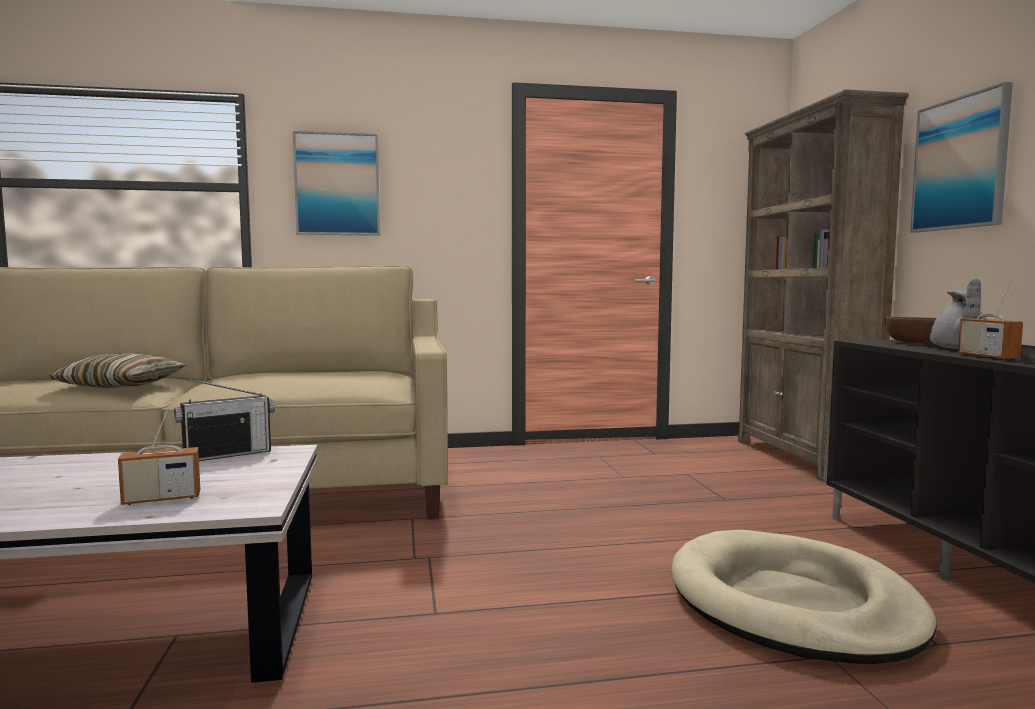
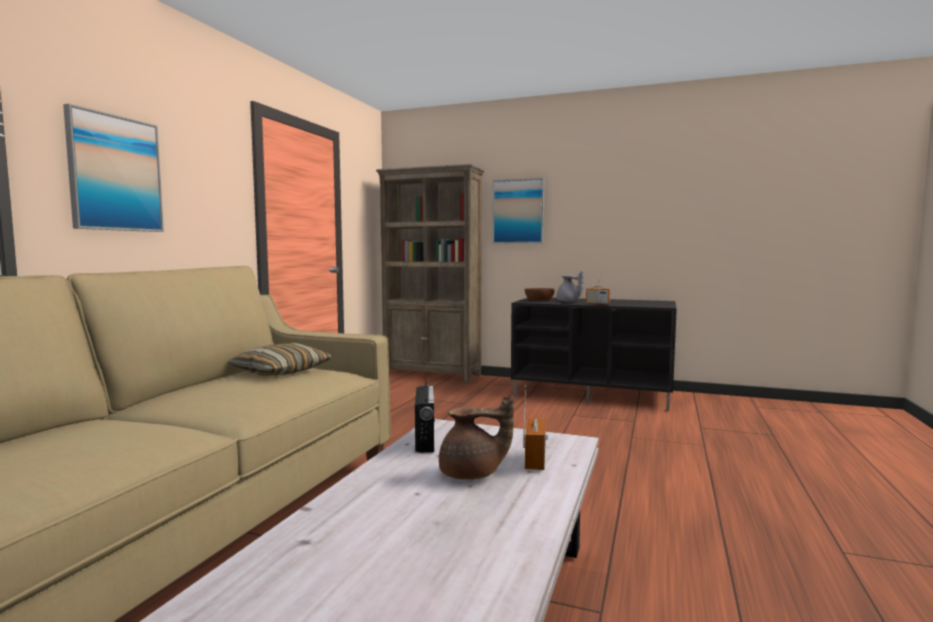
camera: 60 degrees left, 0 degrees up
(112, 484) = (472, 474): none -> brown teapot
(121, 385) = (129, 435): pillow -> pillow (280, 372)
(792, 604) = (587, 428): beige dog bed -> none

